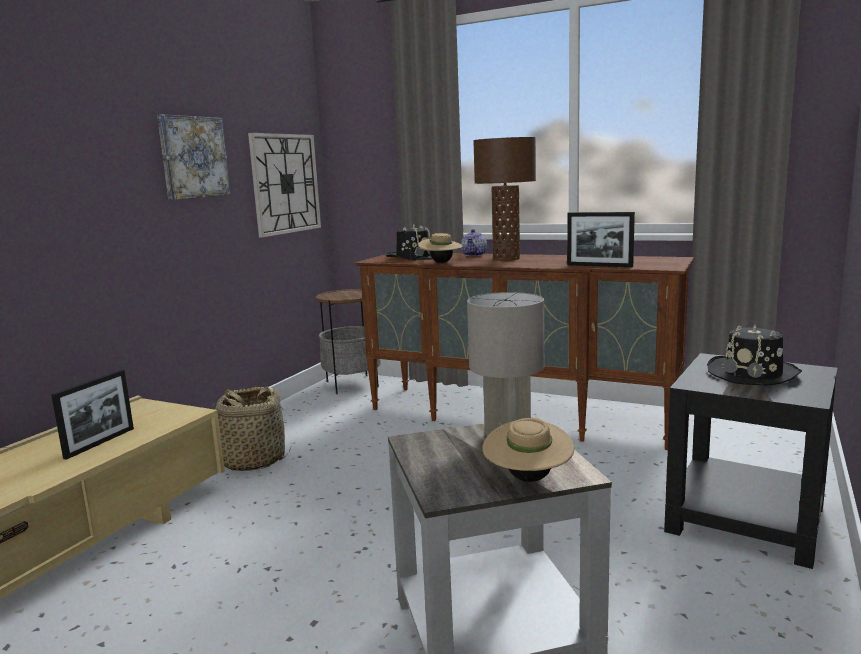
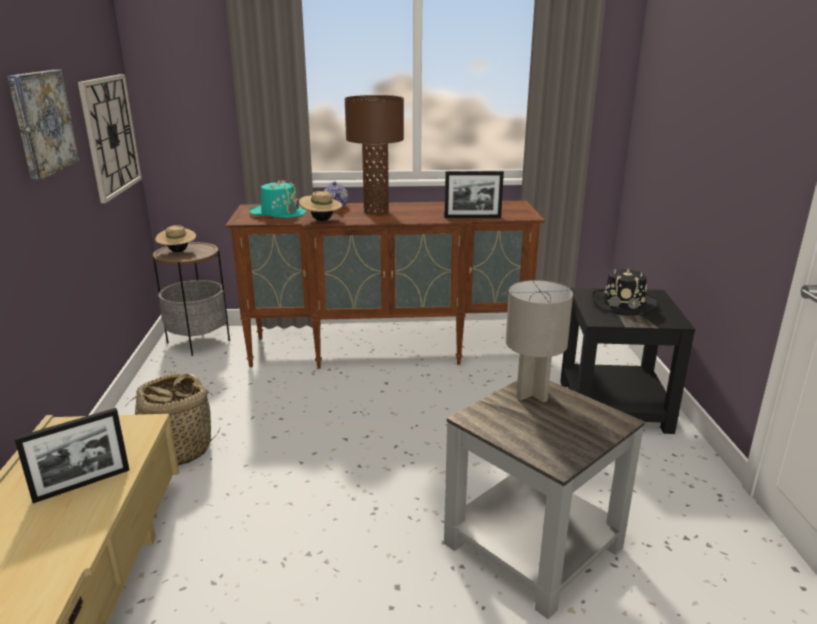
camera: 30 degrees left, 10 degrees up
(100, 443) = (82, 485): picture frame -> picture frame turned 60 degrees clockwise
(413, 257) = (278, 213): black hat -> turquoise hat
(528, 478) = (594, 432): beige hat -> beige hat (177, 251)

